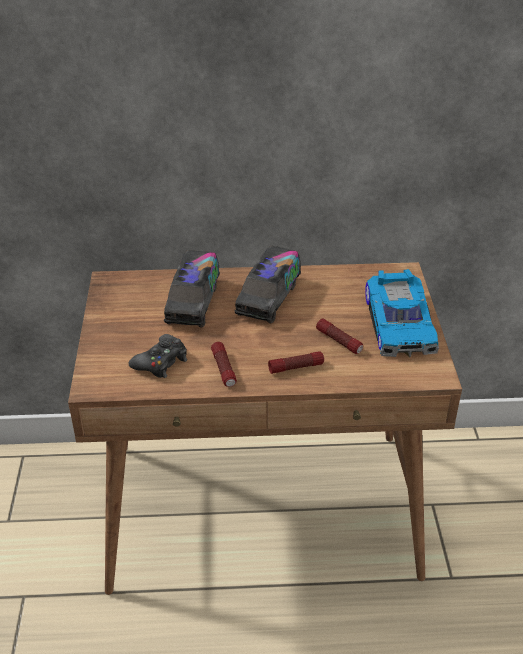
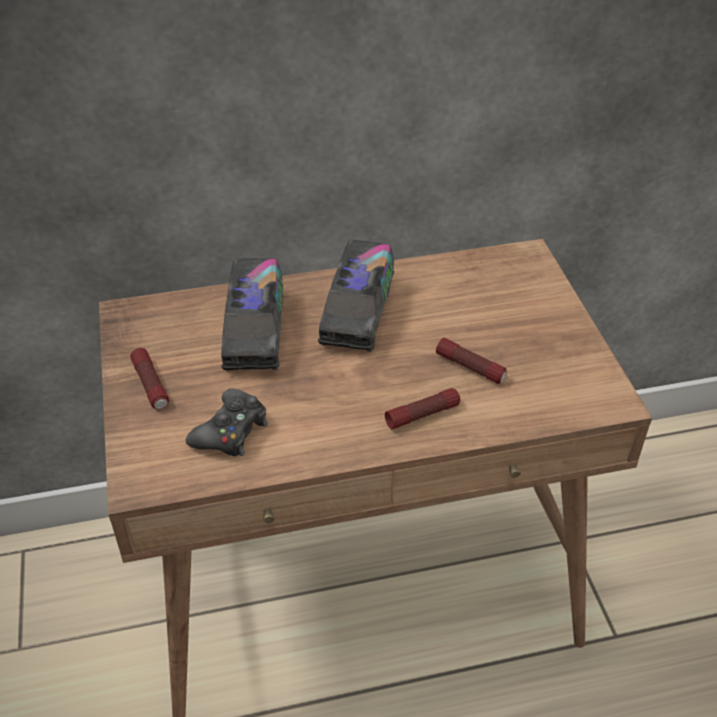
camera: 10 degrees left, 5 degrees up
(224, 369) = (323, 431): flashlight -> flashlight (151, 385)
(401, 323) = (545, 330): toy car -> none

